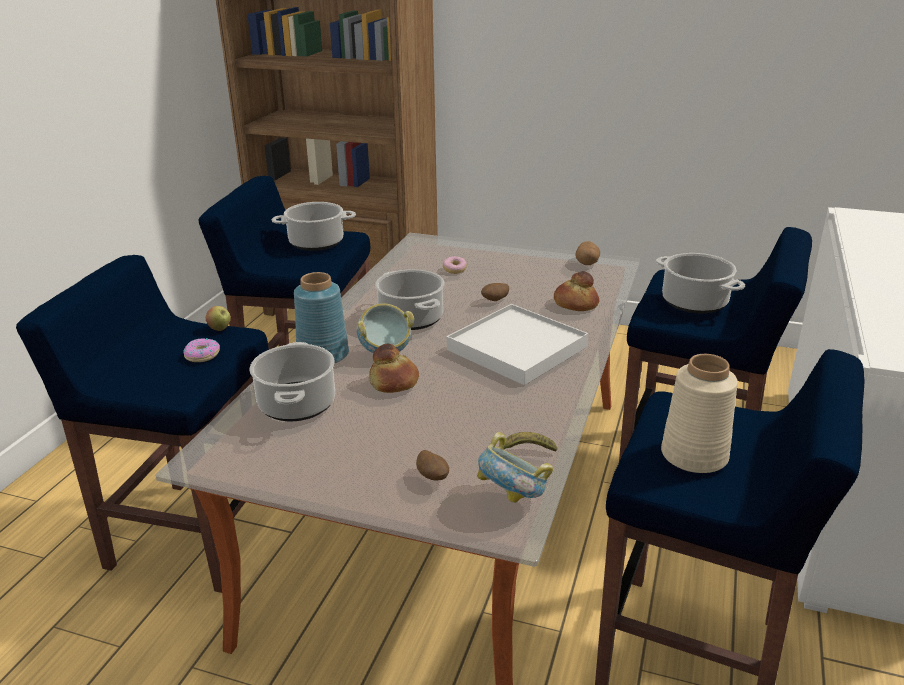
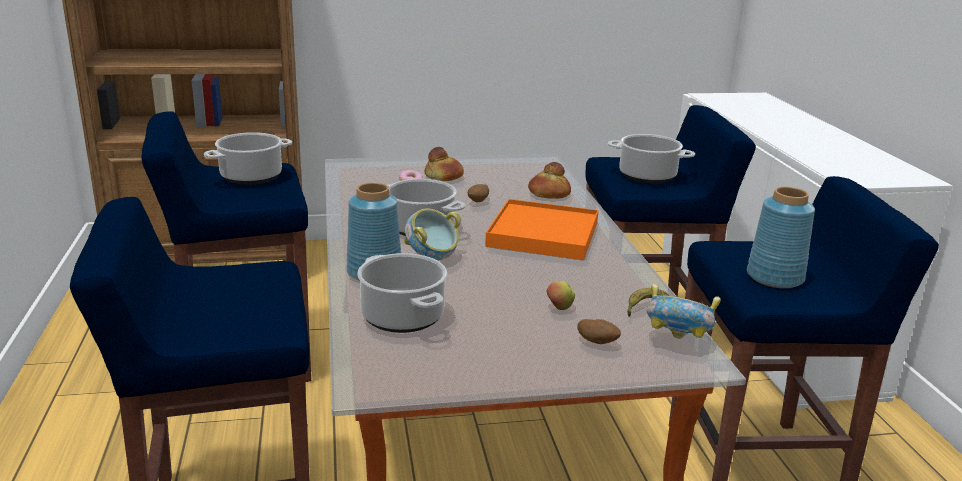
camera: 30 degrees left, 5 degrees down
(202, 355) = (258, 292): donut -> none
(220, 329) = (246, 267): apple -> apple (559, 308)
(393, 383) = (471, 281): bread -> bread (443, 177)
(516, 348) = (543, 234): white tray -> orange tray
(586, 263) = (519, 162): potato -> none
(693, 455) = (774, 277): beige vase -> blue vase

